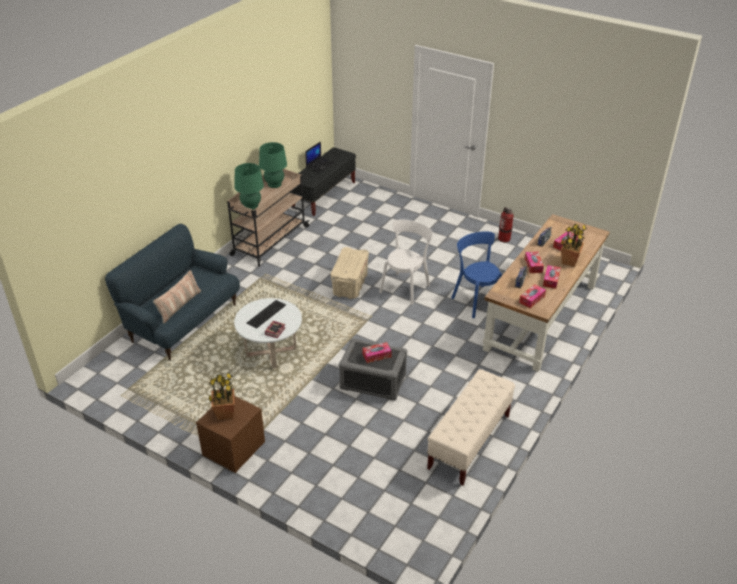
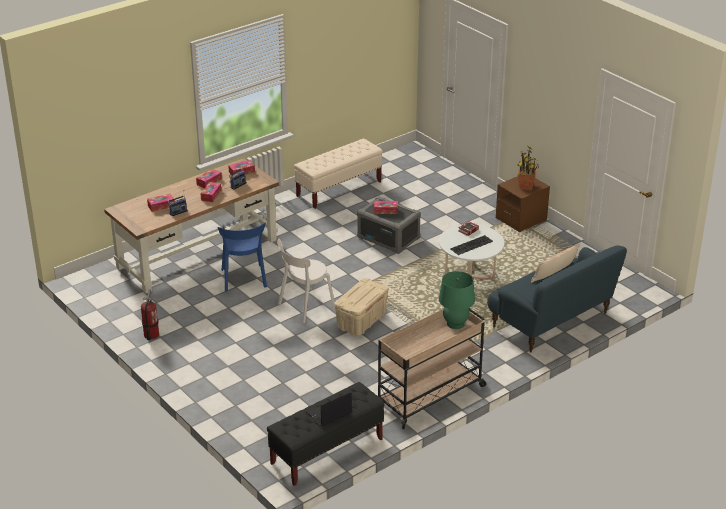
camera: 160 degrees left, 5 degrees down
(274, 184) = (415, 349): green table lamp -> none
(569, 261) = (175, 192): potted plant -> none

